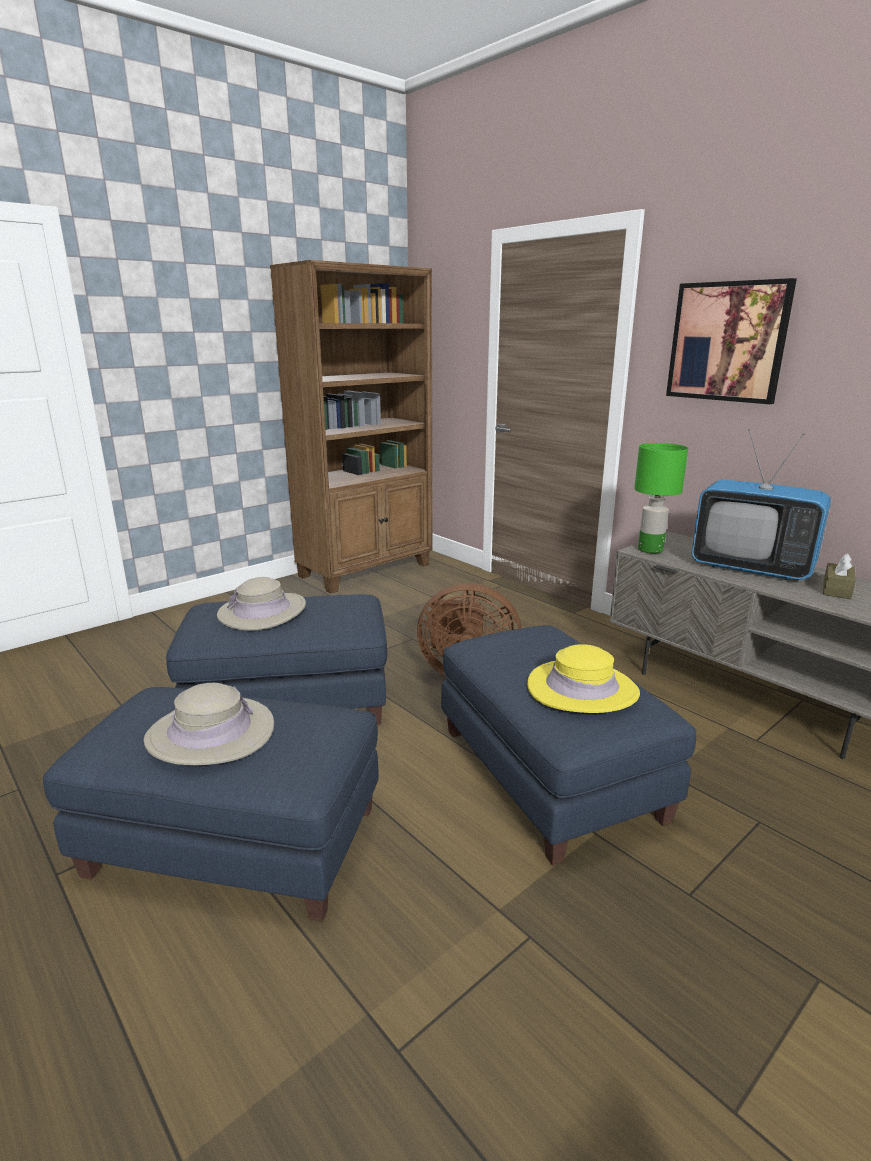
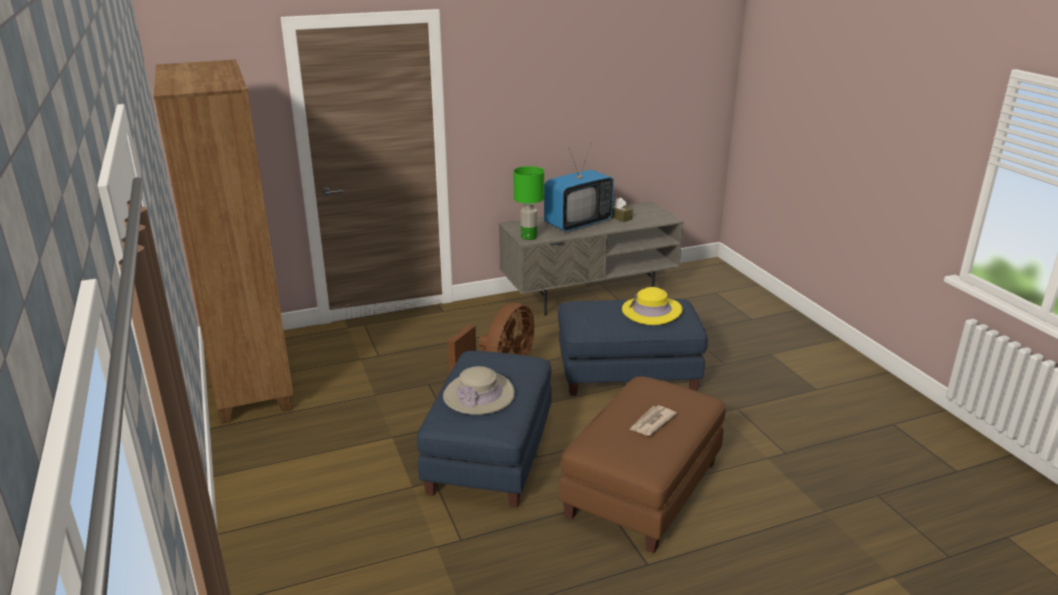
camera: 70 degrees left, 5 degrees up
(211, 733) = (651, 422): beige hat -> newspaper
(233, 840) = (642, 489): blue ottoman -> brown ottoman
(727, 342) = (515, 94): picture -> none

